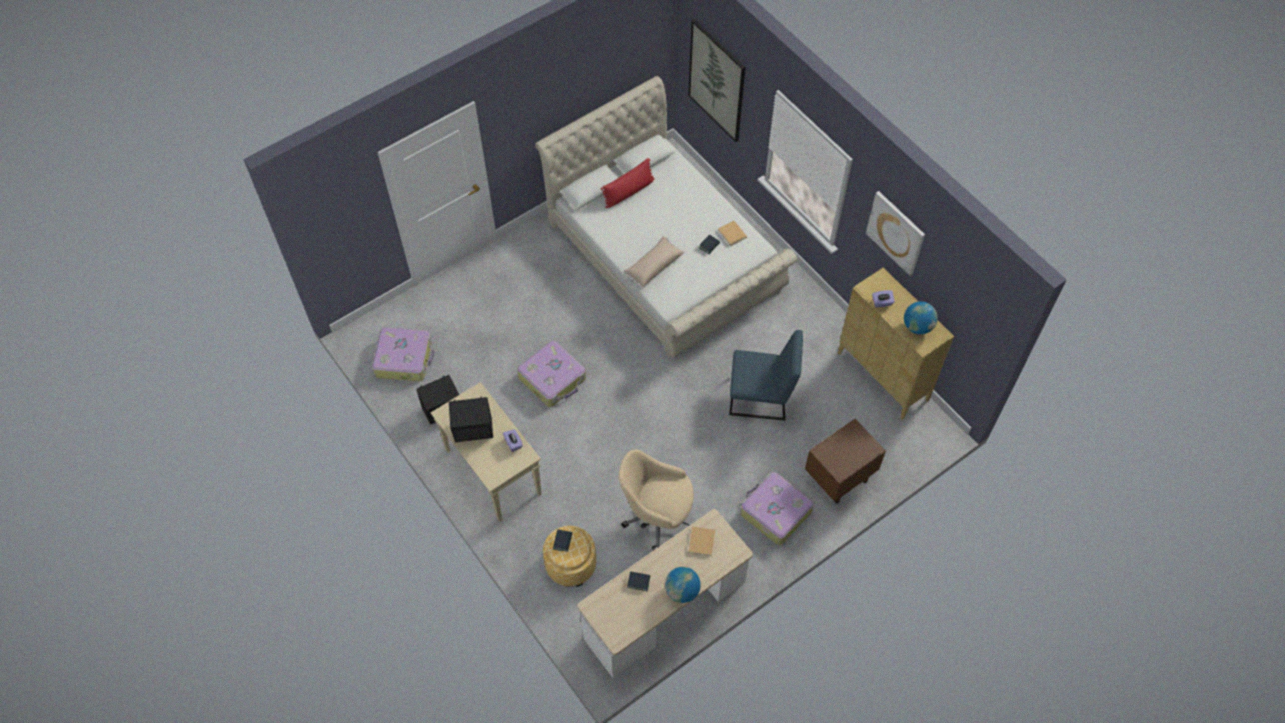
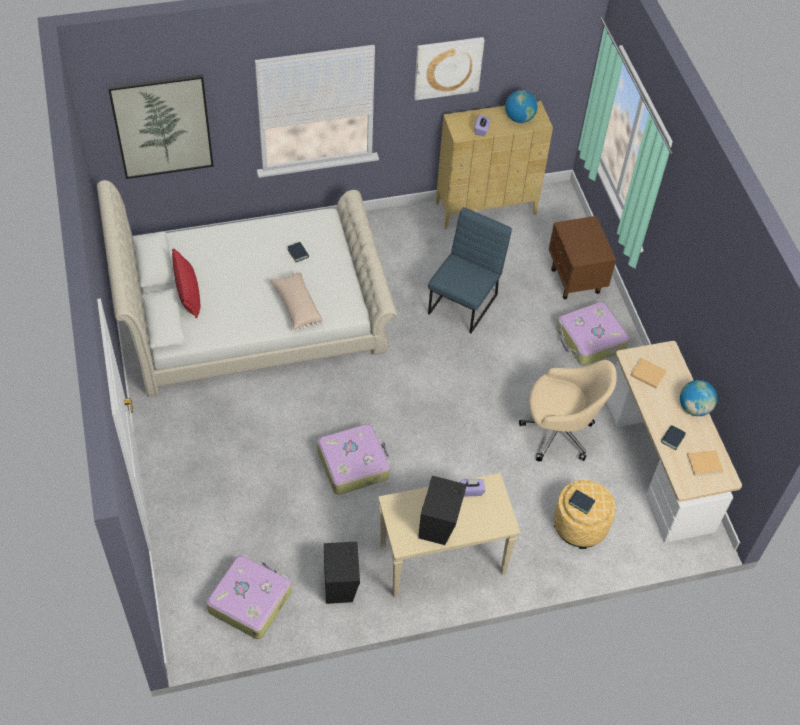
camera: 70 degrees left, 5 degrees down
(657, 518) = (558, 433): beige office chair -> beige office chair turned 120 degrees counterclockwise
(732, 234) = (296, 230): beige book -> beige book (705, 464)

